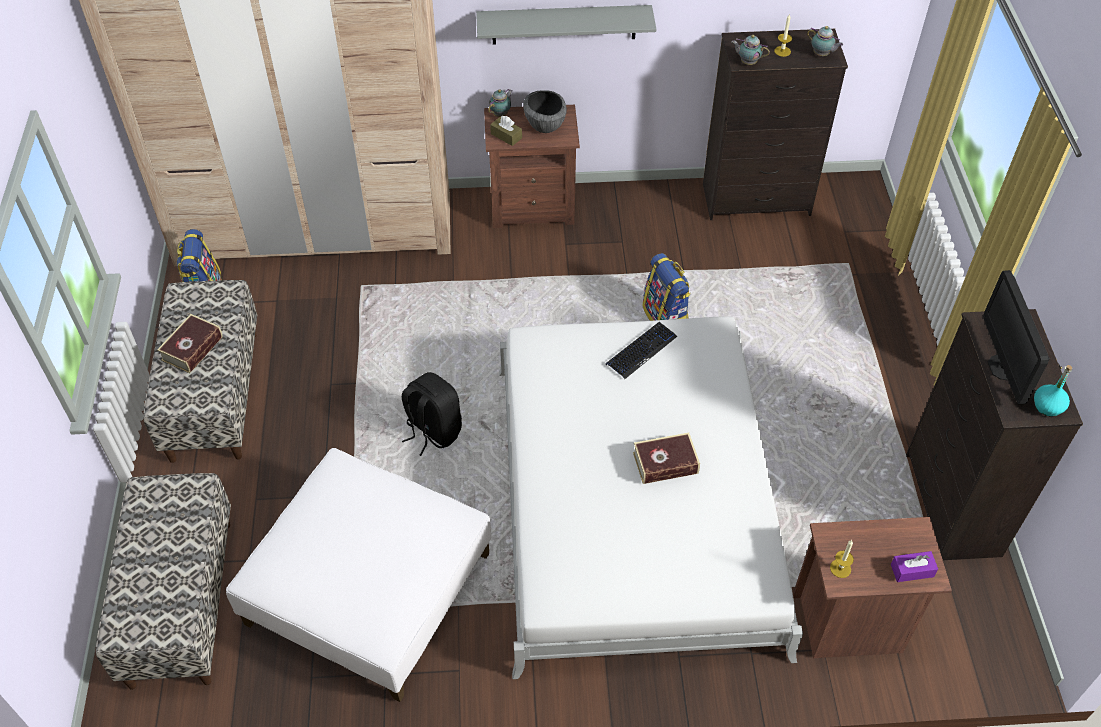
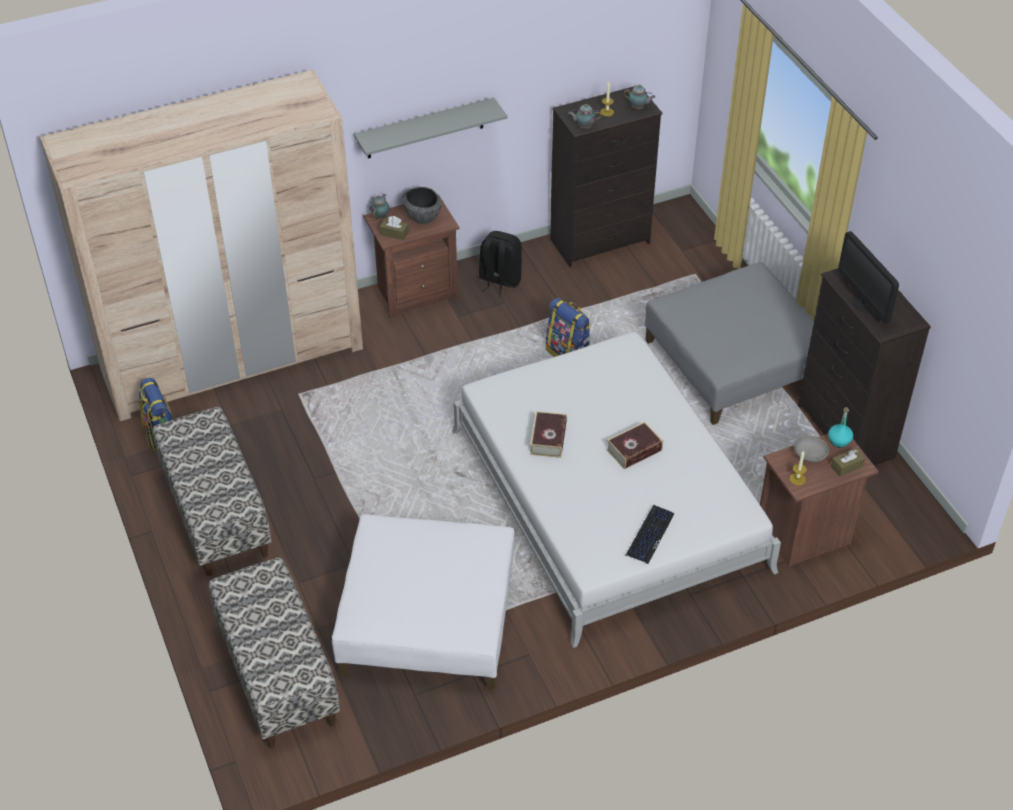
camera: 20 degrees left, 5 degrees down
(192, 348) = (205, 470): book -> book (548, 439)
(433, 431) = (419, 490): black backpack -> black backpack (499, 280)
(641, 350) = (577, 374): keyboard -> keyboard (650, 535)
(851, 378) = (734, 361): none -> grey ottoman
(869, 541) = (809, 455): none -> grey bowl
(912, 570) = (847, 466): purple tissue box -> brown tissue box
(1047, 406) = (903, 321): turquoise bottle -> turquoise bottle (839, 440)

